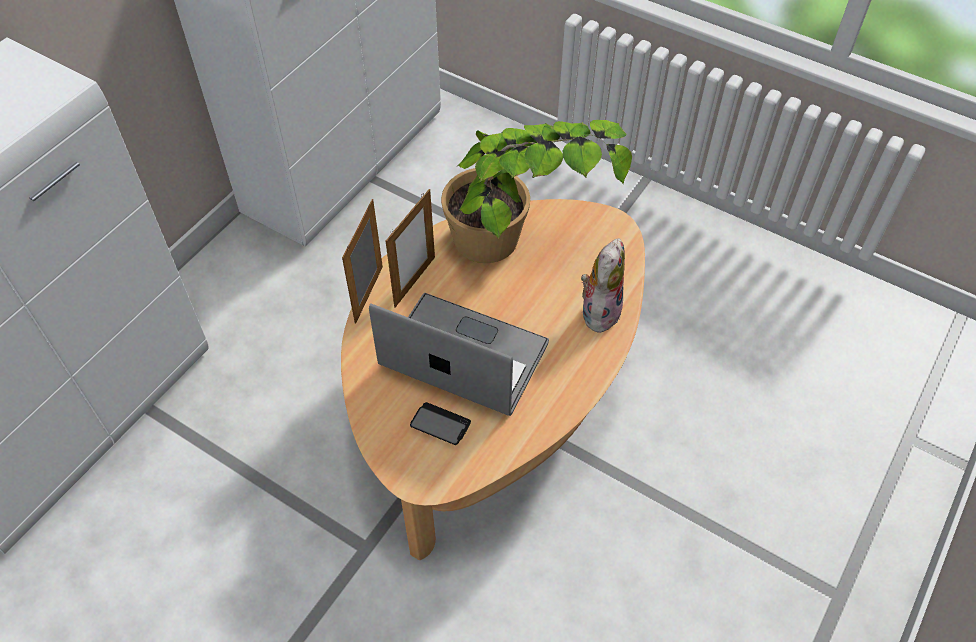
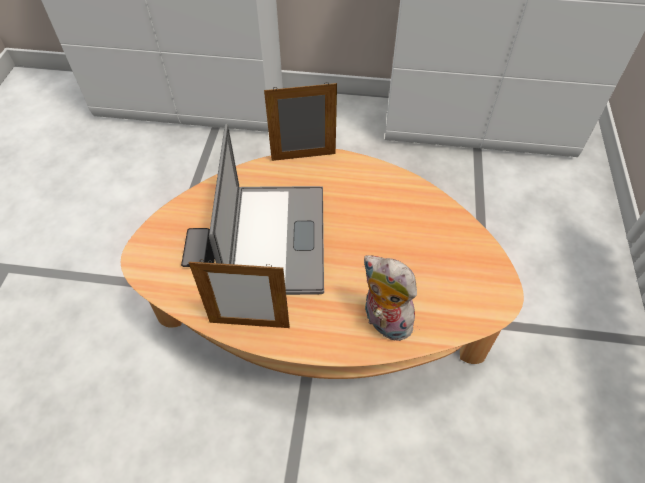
camera: 65 degrees right, 0 degrees up
(414, 281) = (333, 178): picture frame -> picture frame (249, 324)
(519, 248) = (416, 232): potted plant -> none
(599, 310) = (384, 322): plush toy -> plush toy turned 135 degrees counterclockwise

